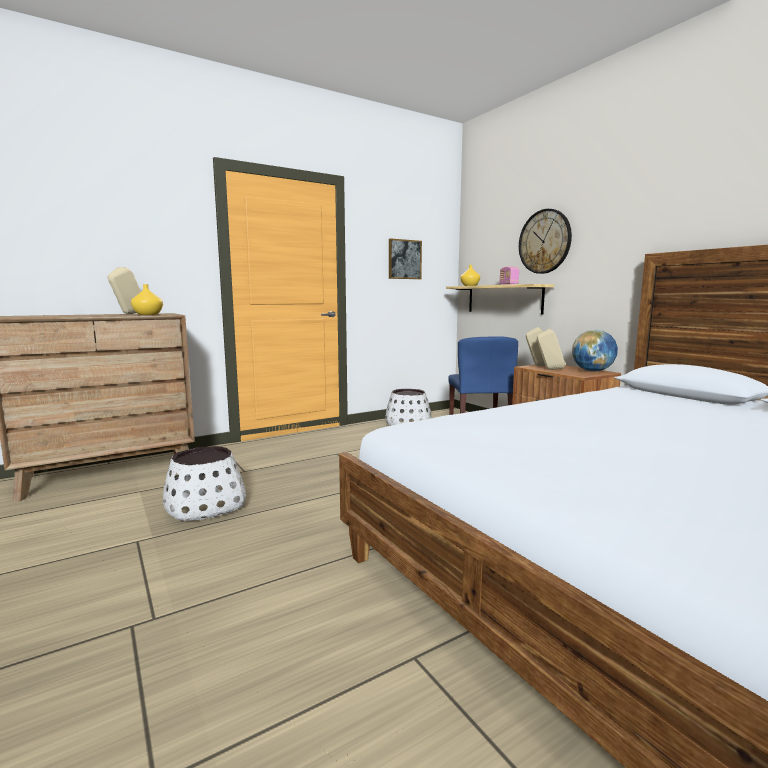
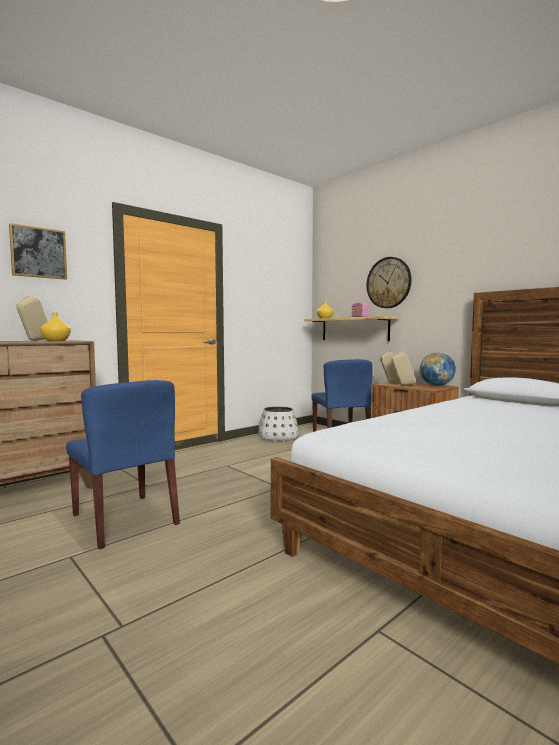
camera: 10 degrees left, 5 degrees down
(206, 506) = (125, 519): white planter -> blue chair
(404, 259) = (270, 295): picture -> picture (38, 252)

